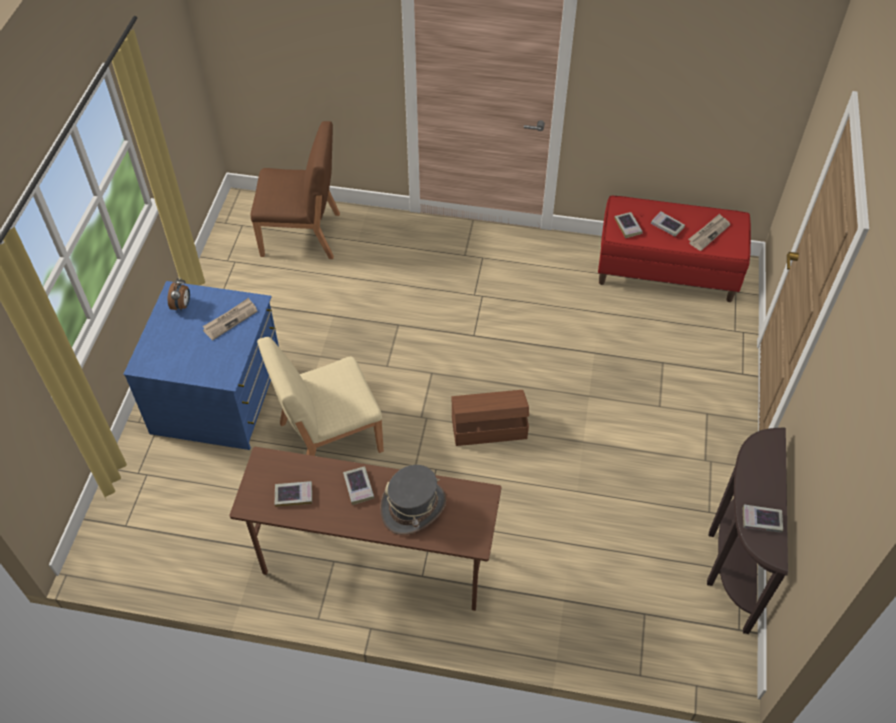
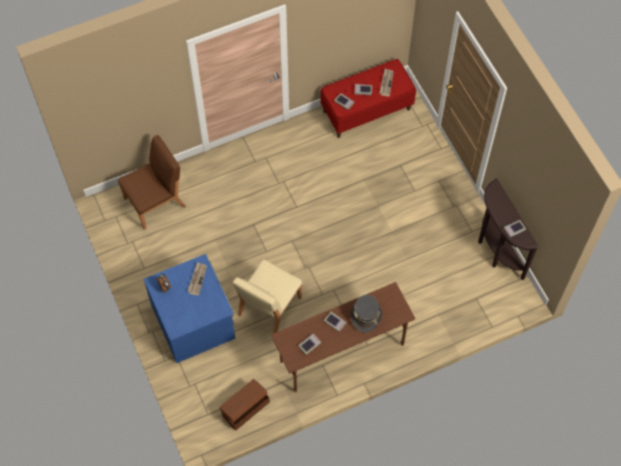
camera: 35 degrees left, 10 degrees up
(488, 427) = (342, 253): brown storage box -> brown storage box (245, 408)

